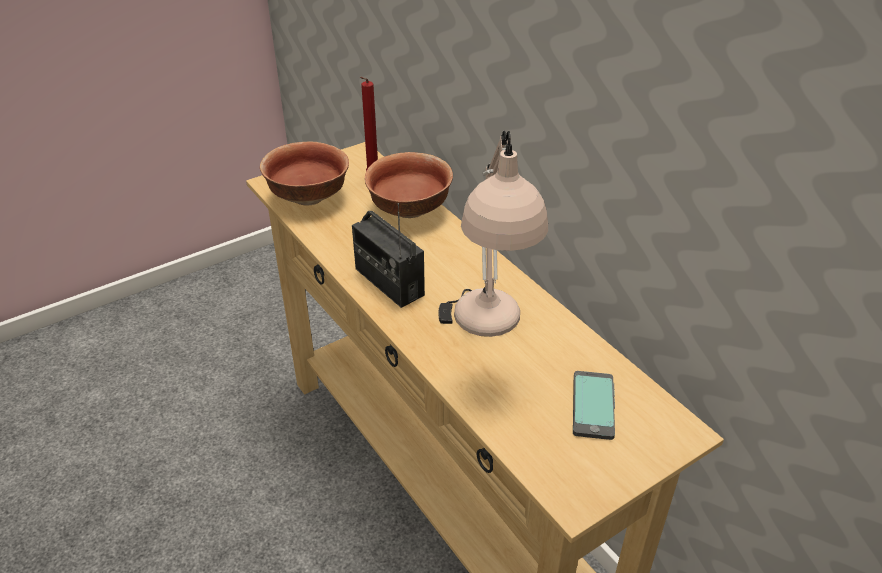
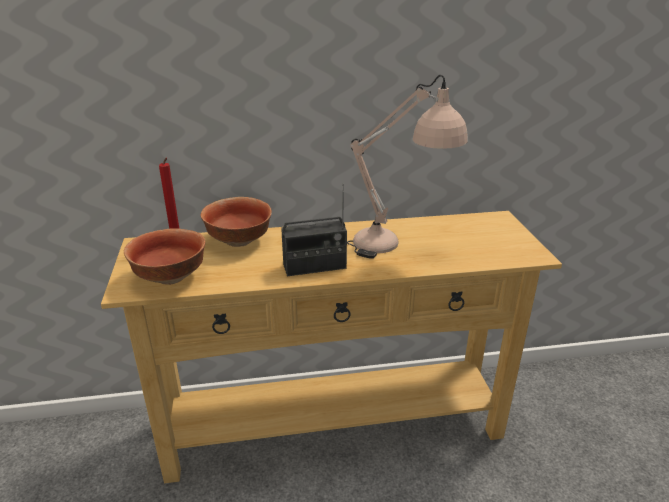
camera: 65 degrees left, 10 degrees down
(593, 406) = (472, 232): phone -> none

